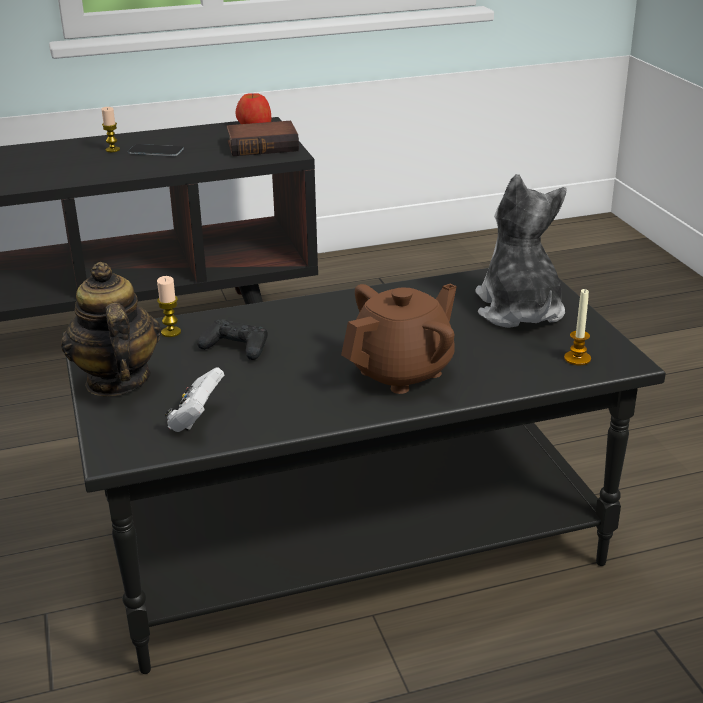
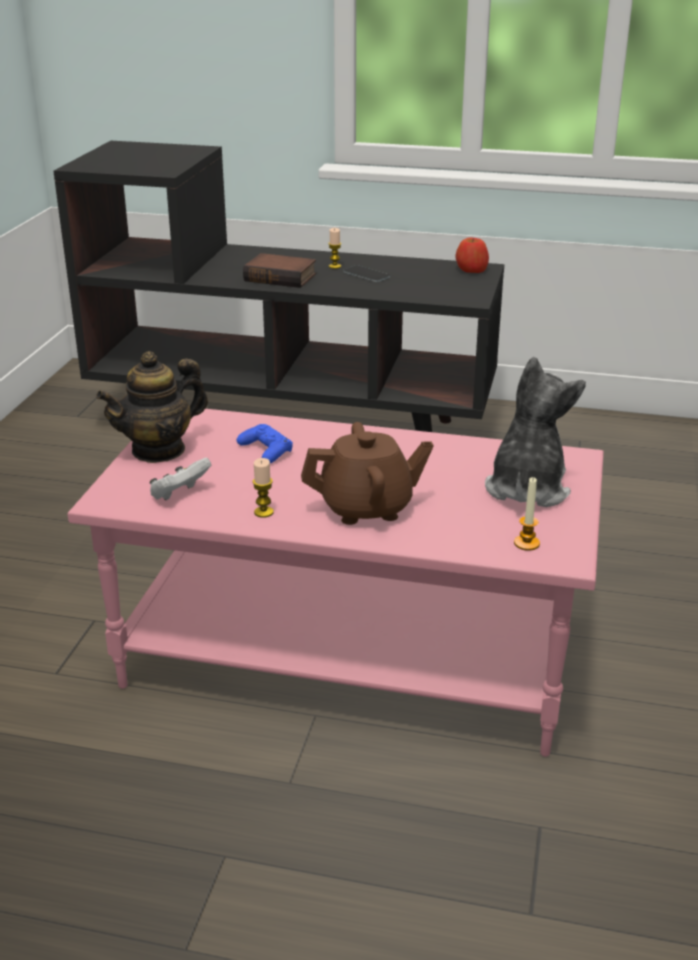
camera: 30 degrees right, 0 degrees up
(117, 380) = (159, 450): teapot -> teapot turned 135 degrees counterclockwise
(171, 332) = (233, 425): candle -> candle (263, 512)
(236, 347) = (266, 450): black game controller -> blue game controller
(263, 145) = (459, 288): book -> book (282, 277)
(352, 548) = (345, 659): black coffee table -> pink coffee table

